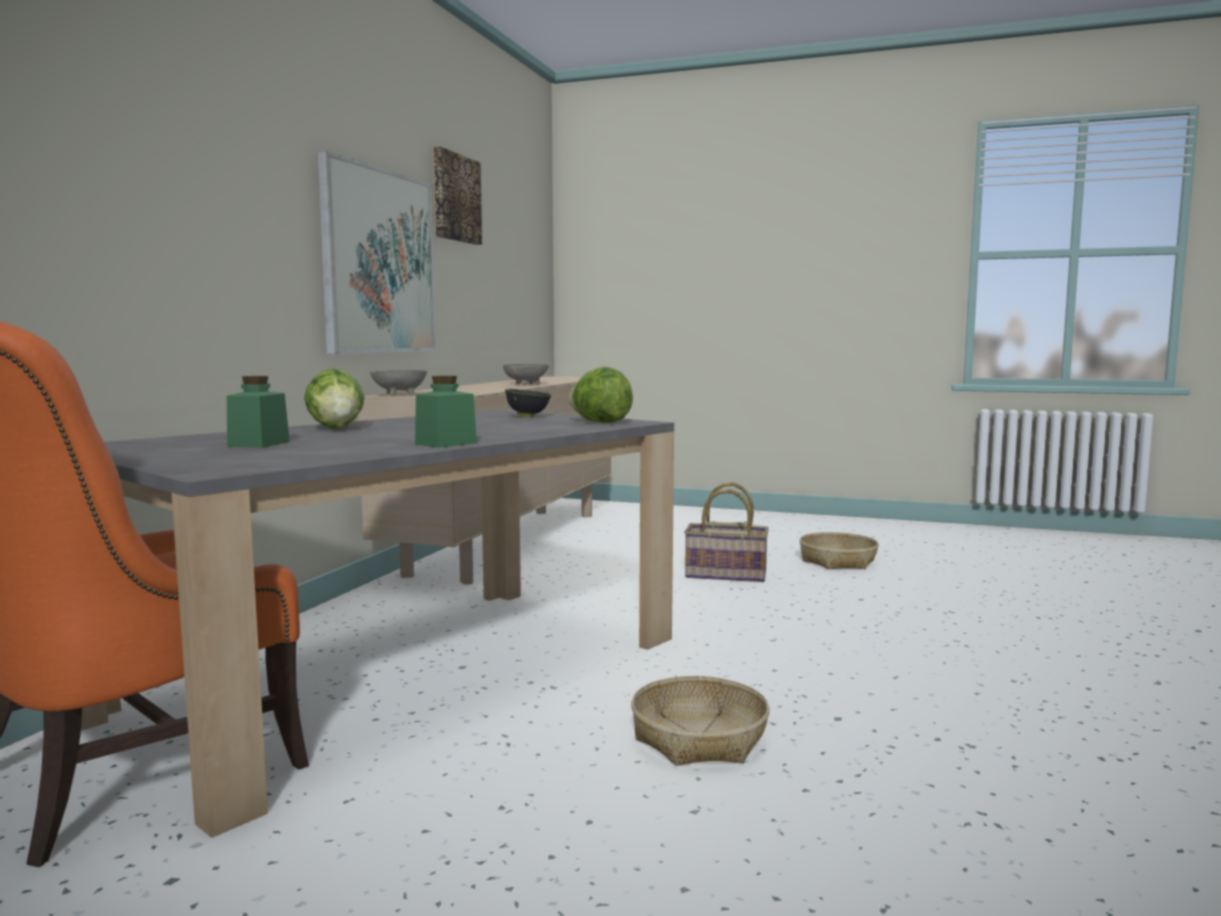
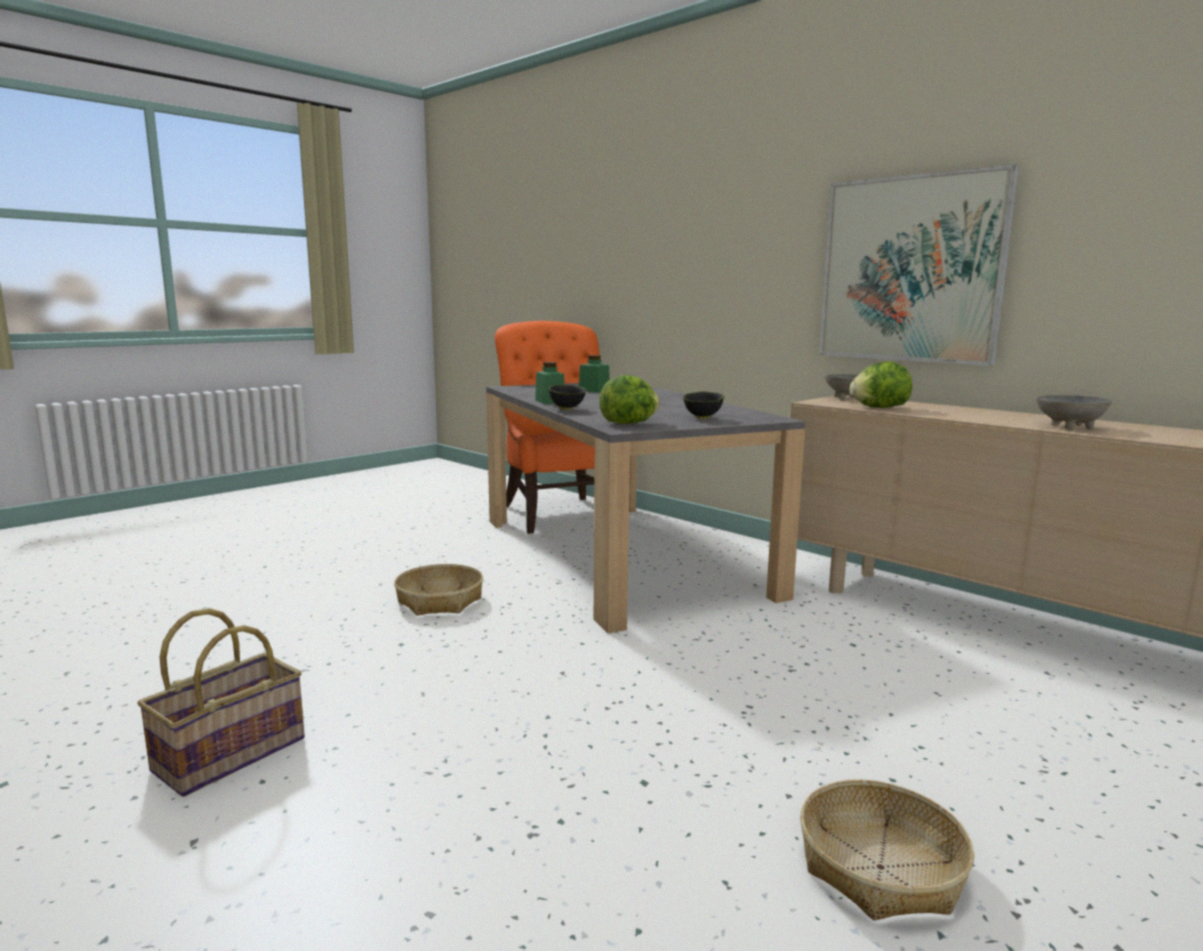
camera: 115 degrees right, 5 degrees up
(336, 428) = (660, 397): lettuce -> lettuce (879, 407)
(455, 198) = (1106, 162): picture -> none
(520, 436) = (567, 409): none -> black bowl
(725, 575) = (817, 722): basket -> basket (229, 753)

